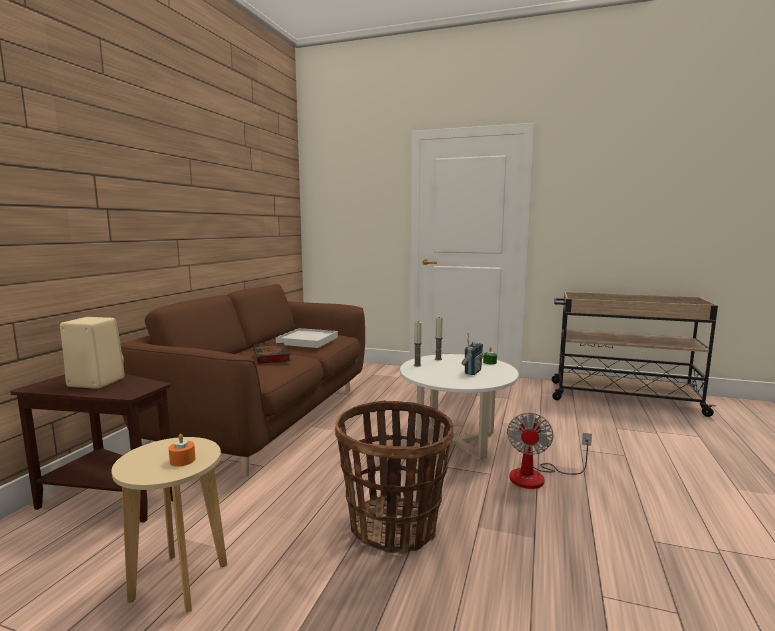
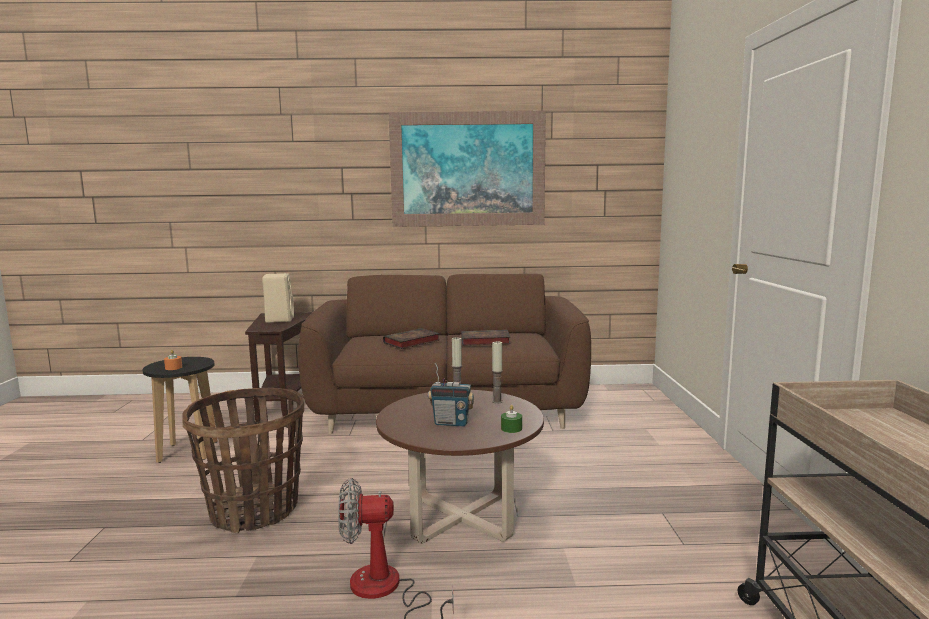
camera: 70 degrees right, 0 degrees up
(179, 582) = (188, 452): beige stool -> black stool
(206, 190) = (468, 169): none -> picture
(307, 341) = (484, 341): white tray -> book
(456, 441) = (461, 517): white coffee table -> brown coffee table

